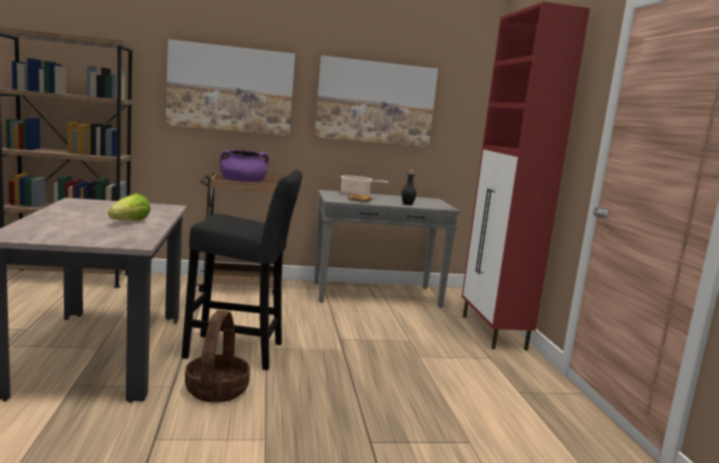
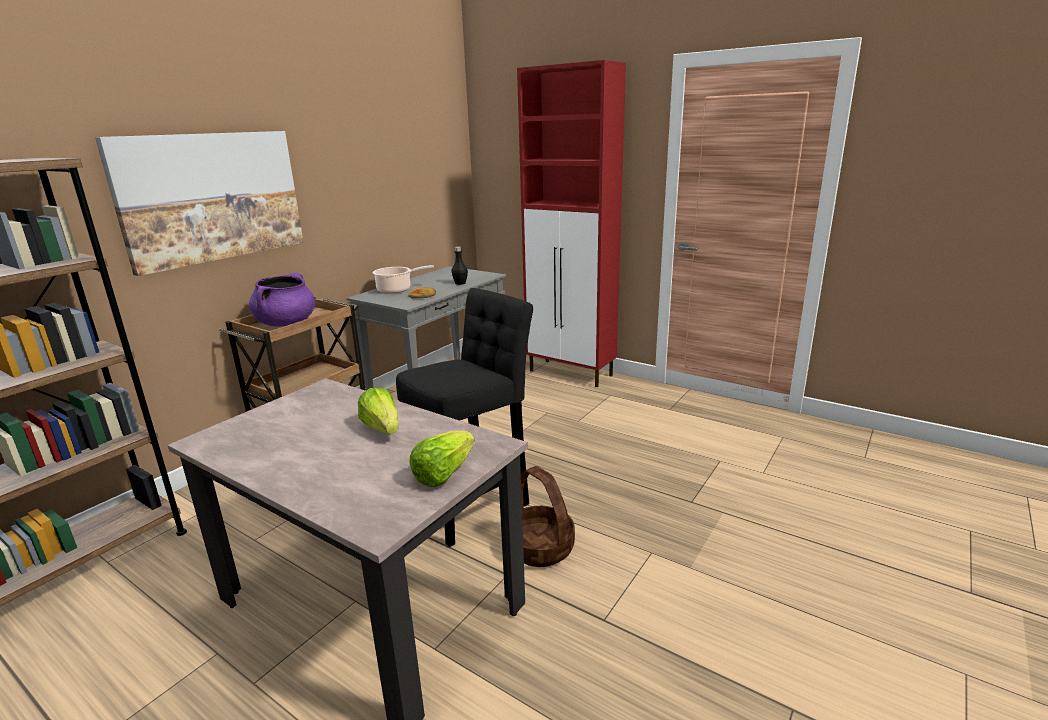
camera: 45 degrees left, 10 degrees up
(82, 239) = (443, 474): none -> lettuce
(375, 102) = (375, 176): picture -> none

